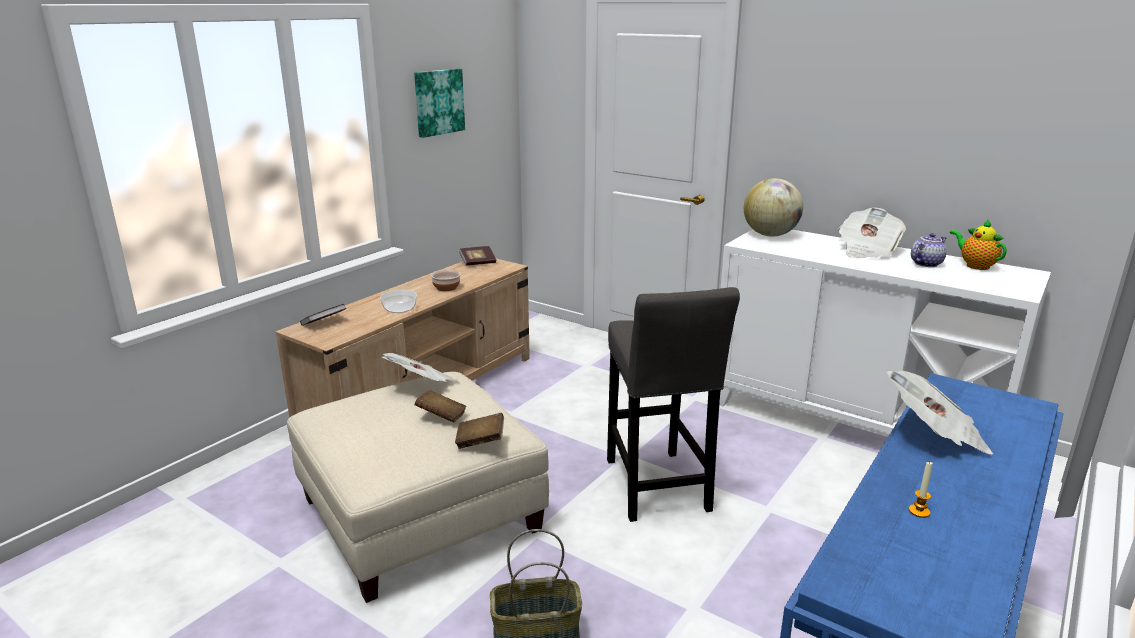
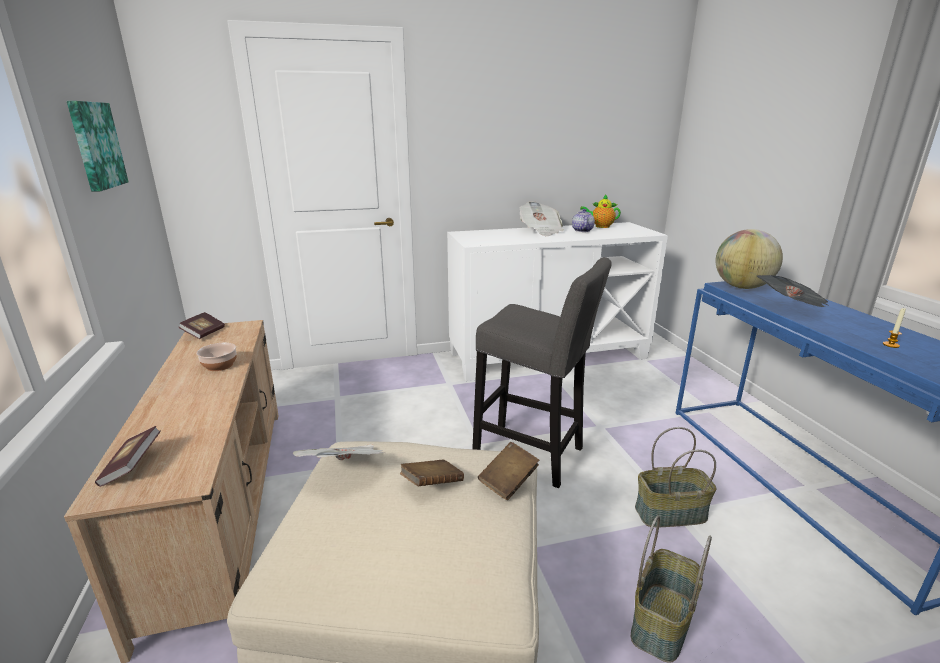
camera: 50 degrees left, 0 degrees up
(400, 309) = (210, 406): bowl -> none
(685, 602) = (670, 514): none -> basket
(770, 235) = (471, 235): globe -> globe (742, 287)

